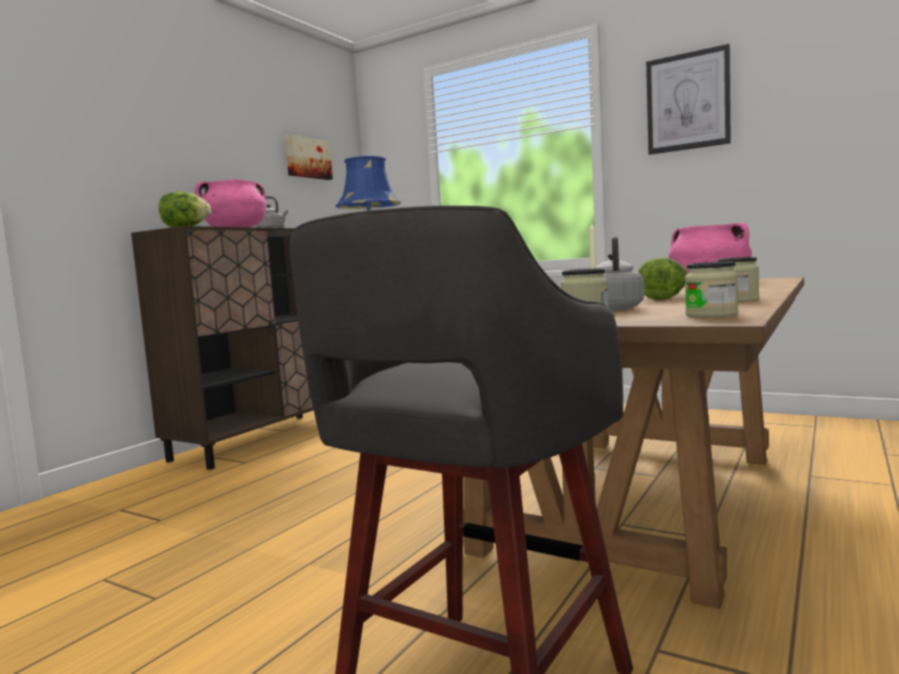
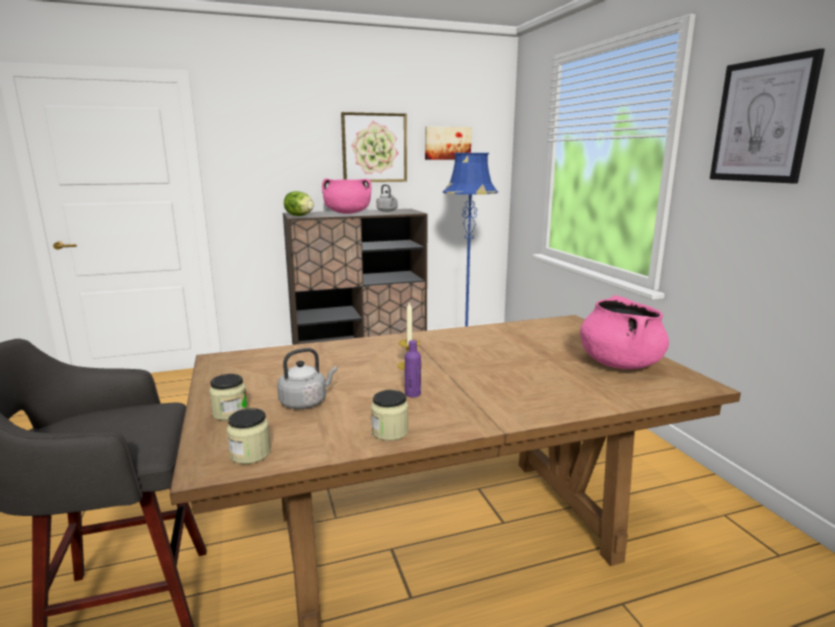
camera: 40 degrees right, 10 degrees up
(235, 154) = (374, 148): none -> picture
(664, 298) = (413, 394): lettuce -> purple bottle

